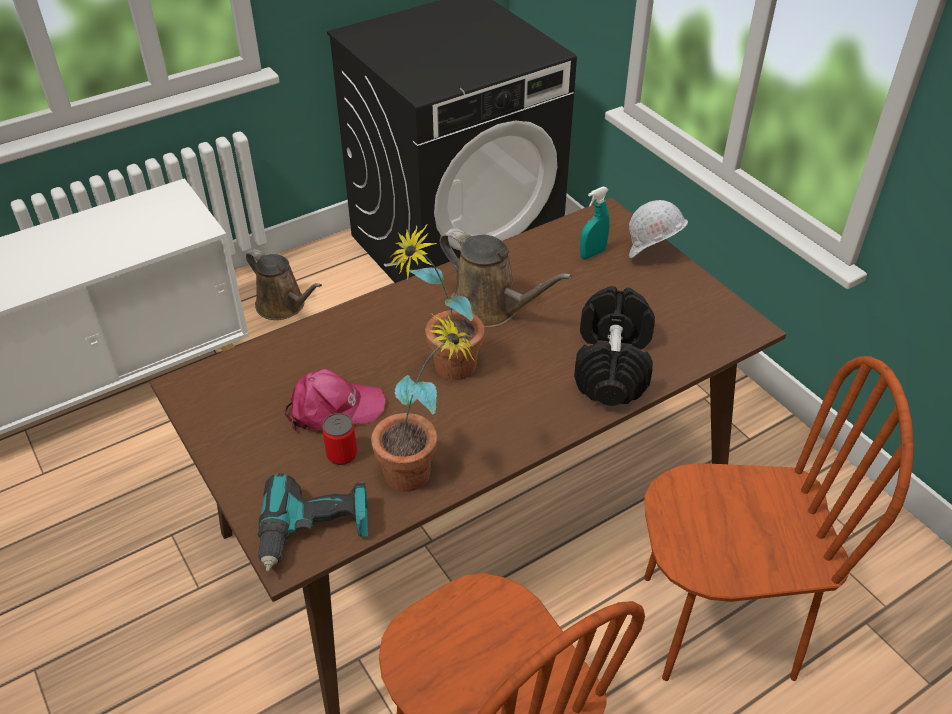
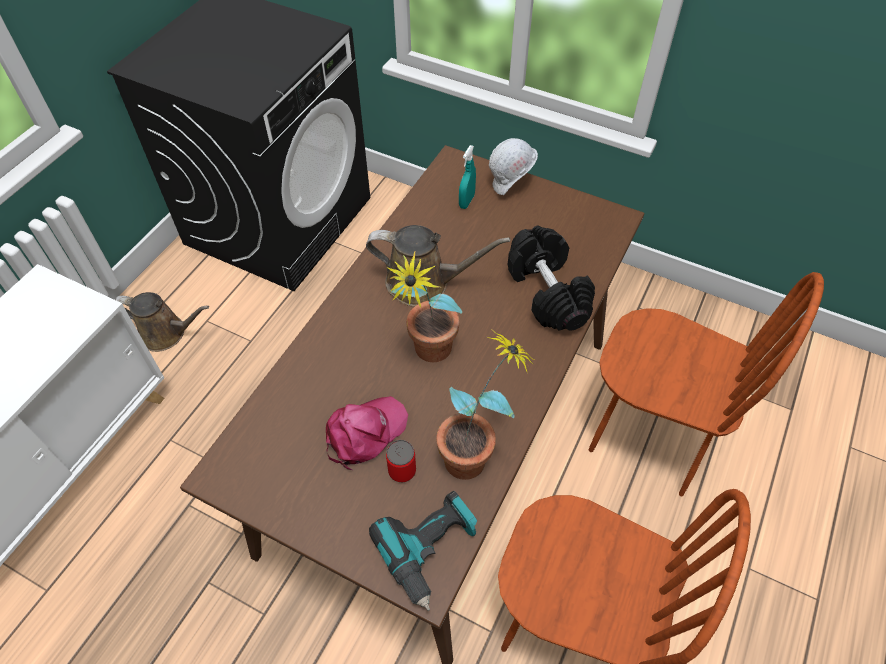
camera: 30 degrees left, 10 degrees up
(717, 624) = (650, 436): brown chair -> brown chair turned 60 degrees clockwise

